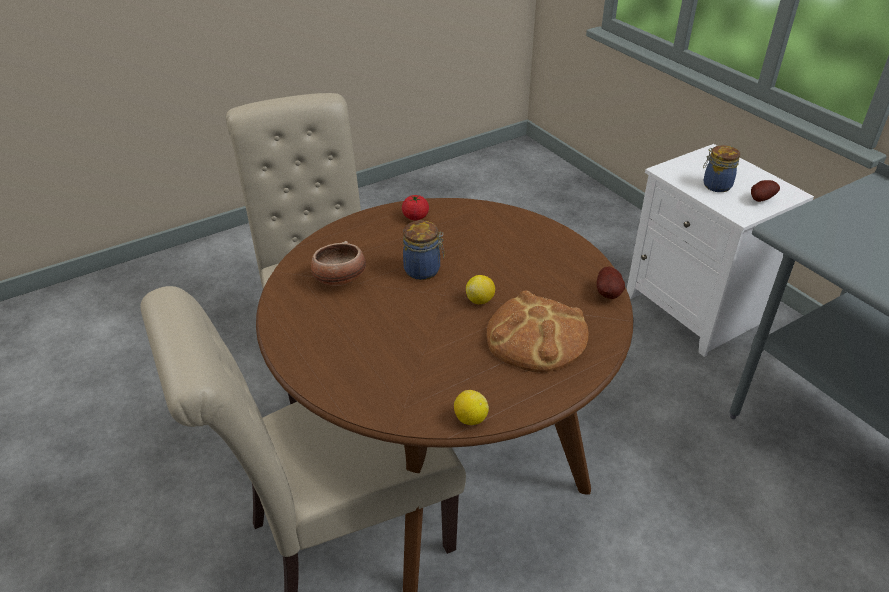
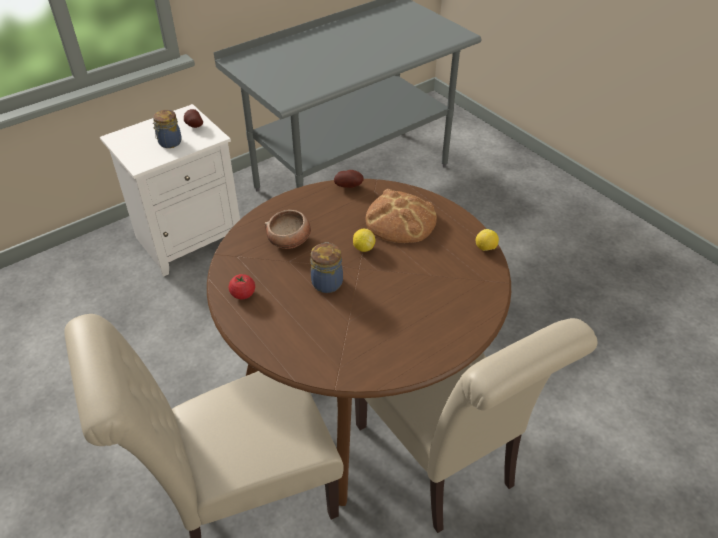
camera: 95 degrees left, 5 degrees up
(339, 279) = (344, 336): bowl -> bowl (290, 241)

